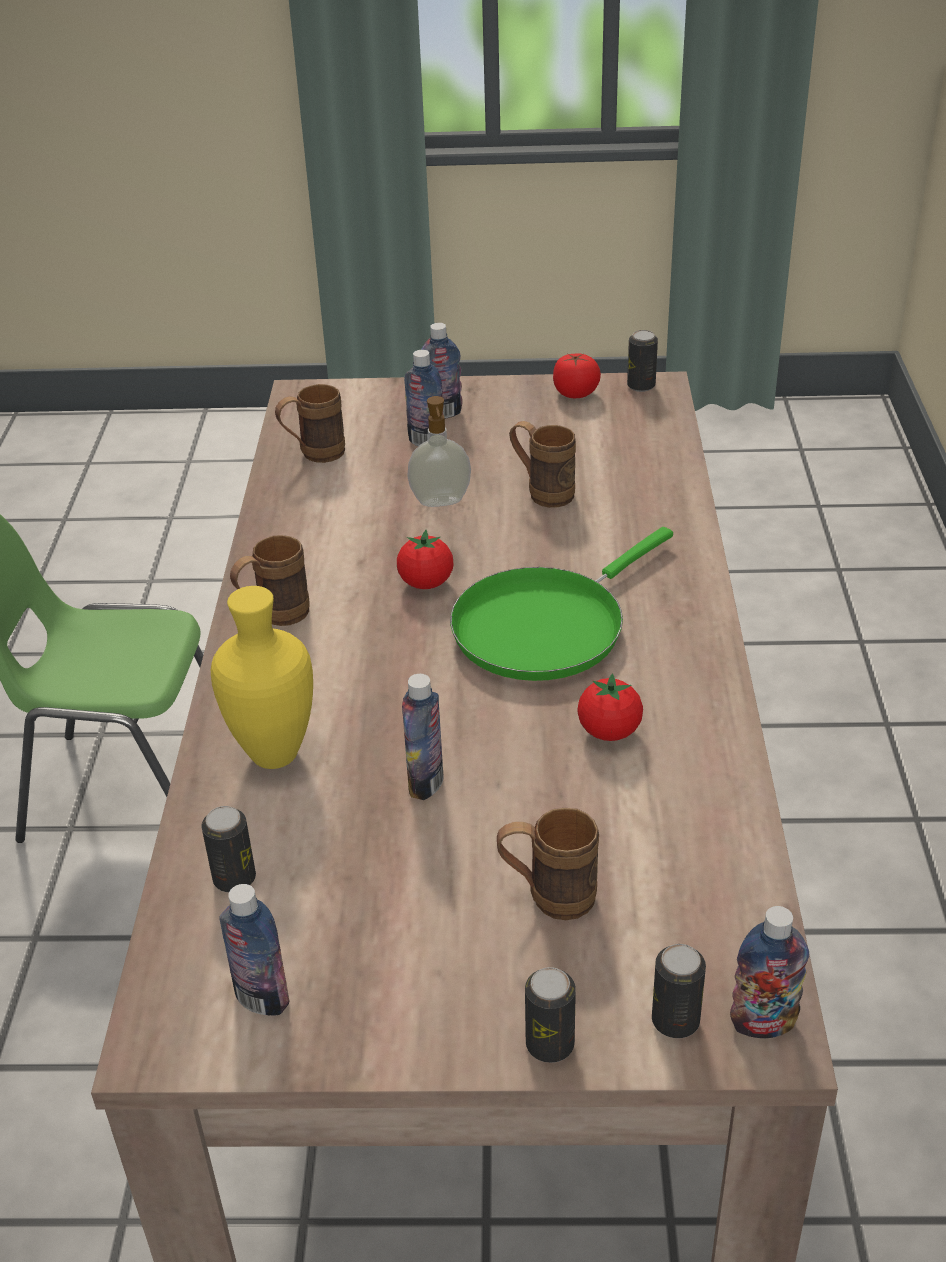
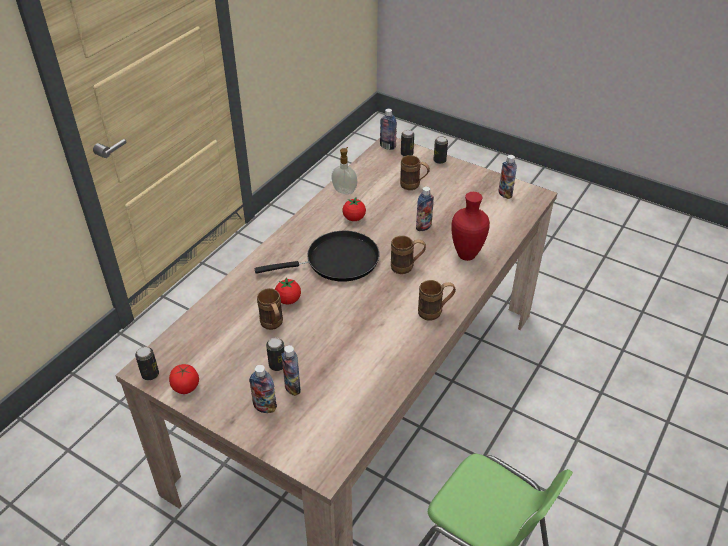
camera: 150 degrees left, 5 degrees up
(234, 878) = (498, 224): can -> can (277, 365)
(274, 752) = (466, 256): yellow vase -> red vase
(313, 455) = (355, 408): brown mug -> brown mug (407, 267)
(426, 583) = (364, 300): tomato -> tomato (288, 300)
(441, 502) = (321, 341): soap dispenser -> soap dispenser (345, 191)
(546, 626) = (337, 261): green frying pan -> black frying pan

